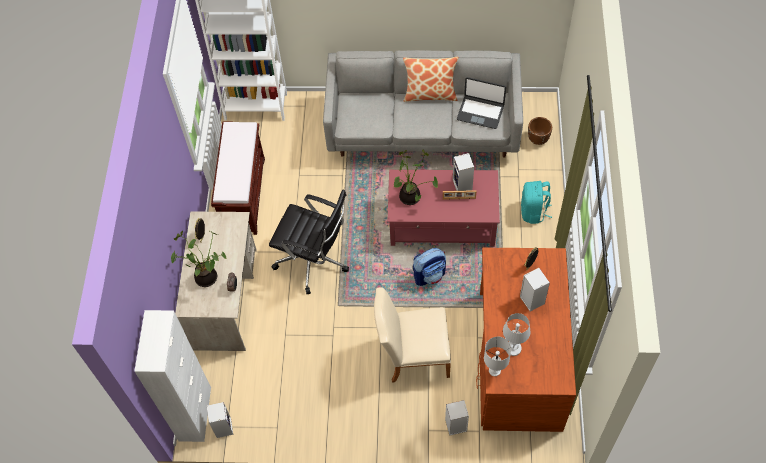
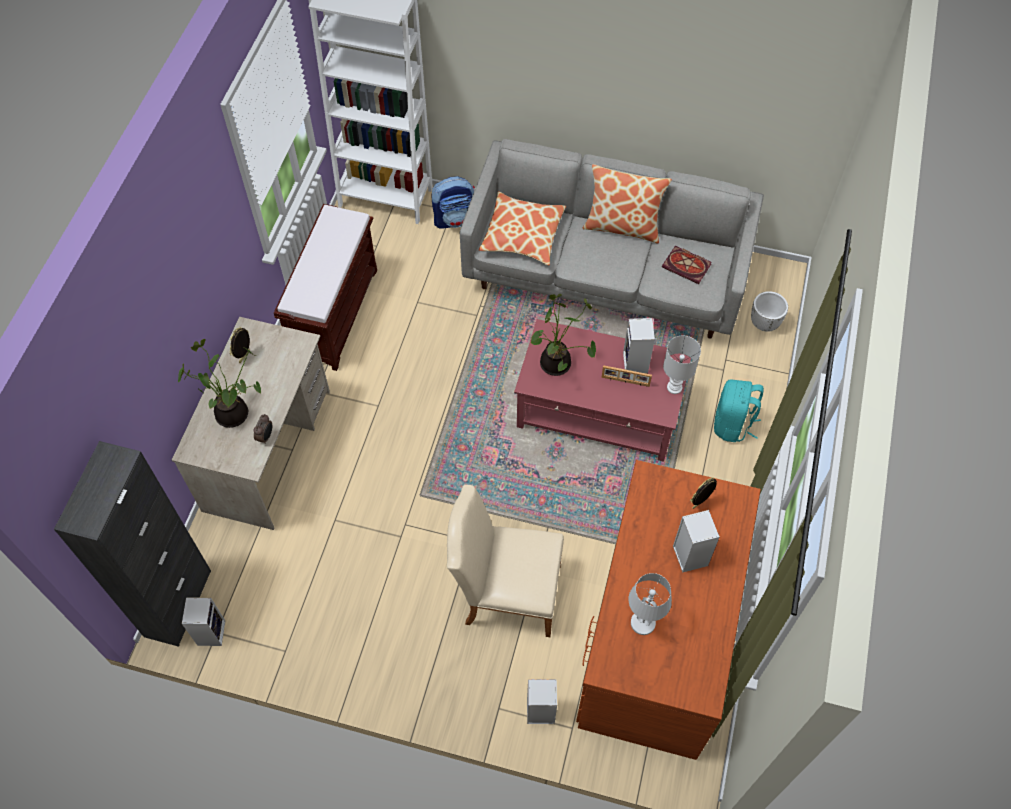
camera: 10 degrees right, 0 degrees up
(195, 414) = (178, 603): white cabinet -> black cabinet
(314, 260) = (405, 424): black office chair -> none
(364, 114) = (522, 235): none -> pillow
(429, 275) = (560, 481): backpack -> backpack (454, 219)
(480, 112) = (687, 266): laptop -> book
(494, 370) = (606, 650): white table lamp -> white table lamp (674, 387)
(538, 139) = (764, 323): brown planter -> white planter

